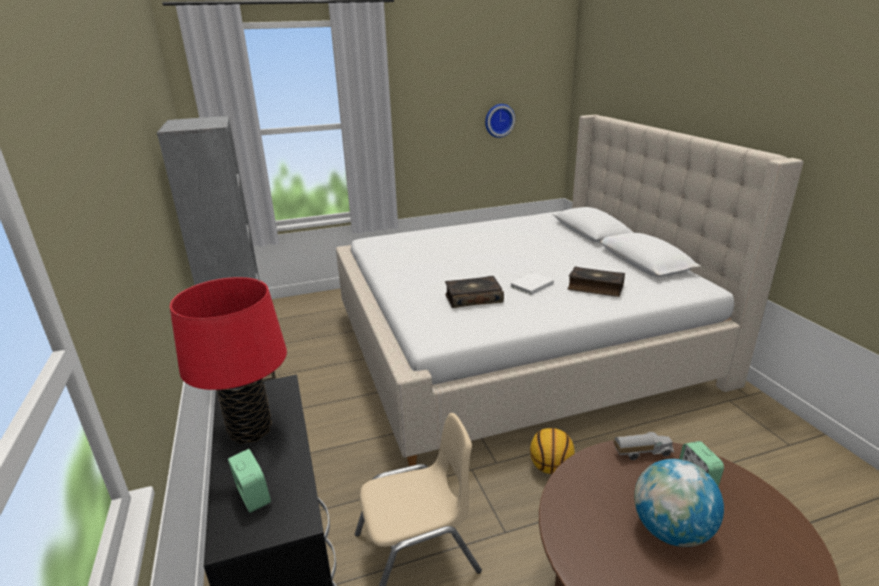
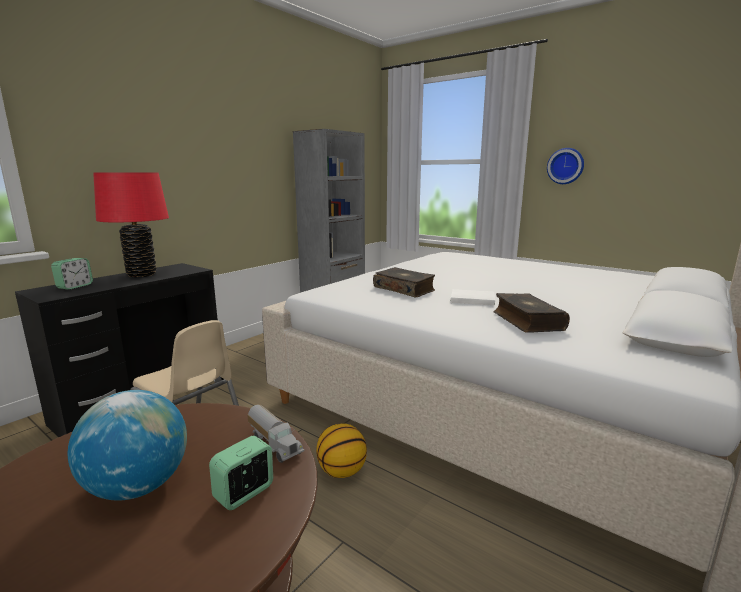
camera: 55 degrees right, 10 degrees down
(499, 120) = (667, 166): wall clock -> wall clock (565, 166)

